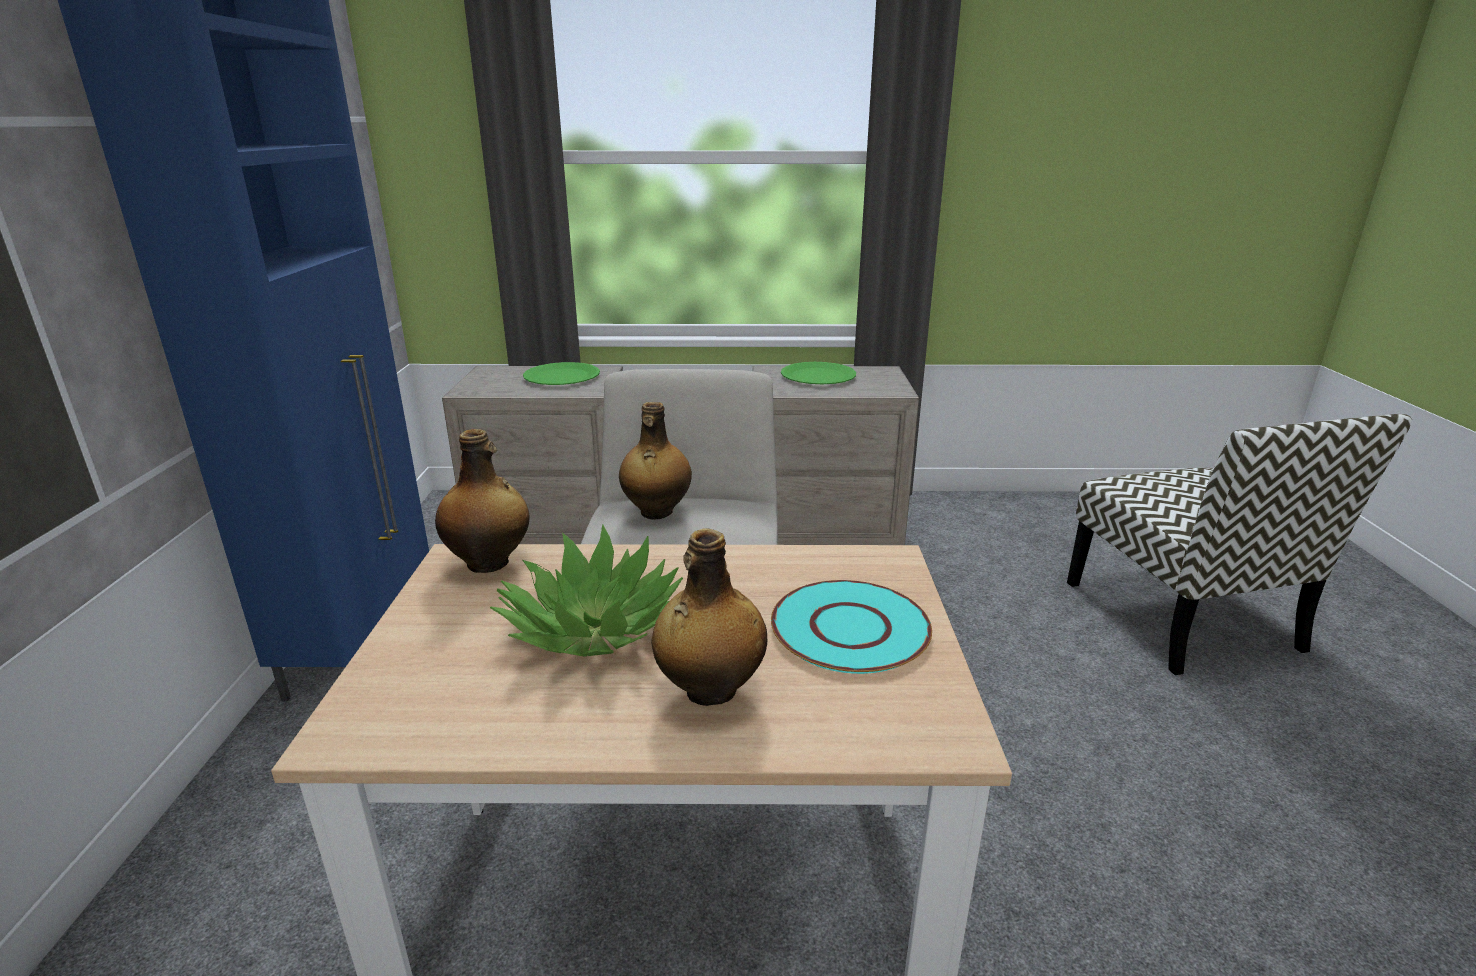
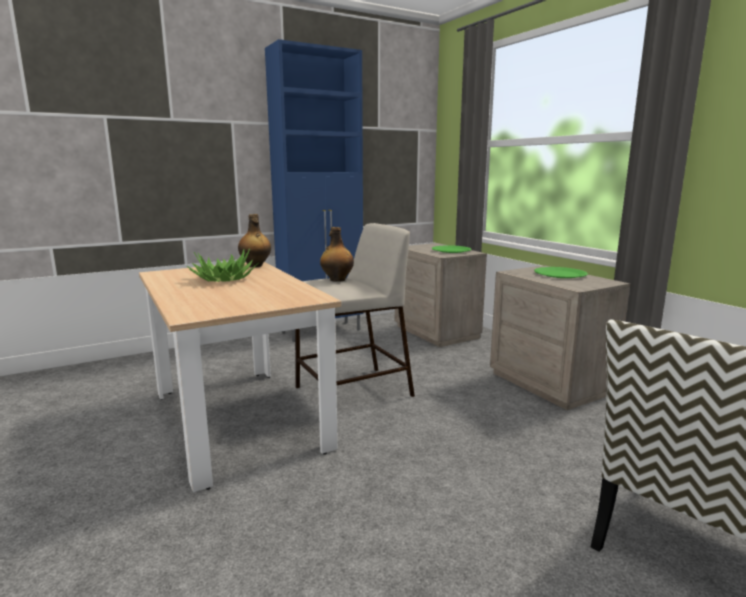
camera: 60 degrees right, 10 degrees down
(709, 690) = (196, 292): bottle -> none
(849, 627) = (252, 300): turquoise plate -> none

